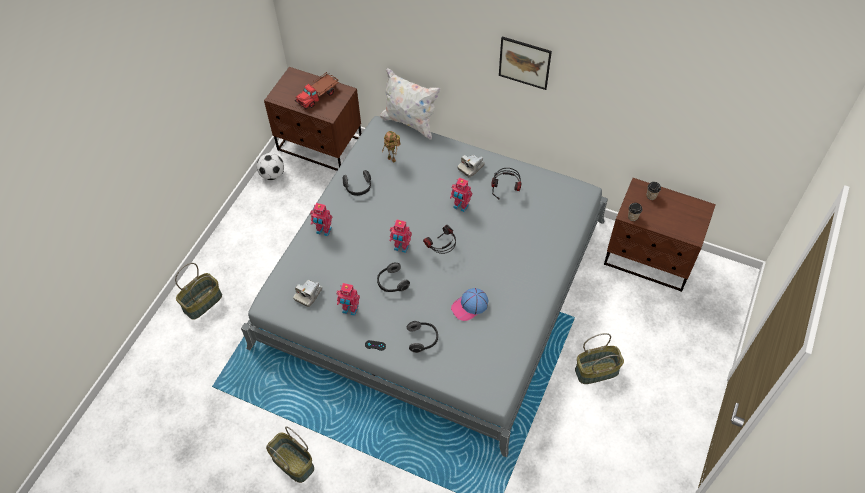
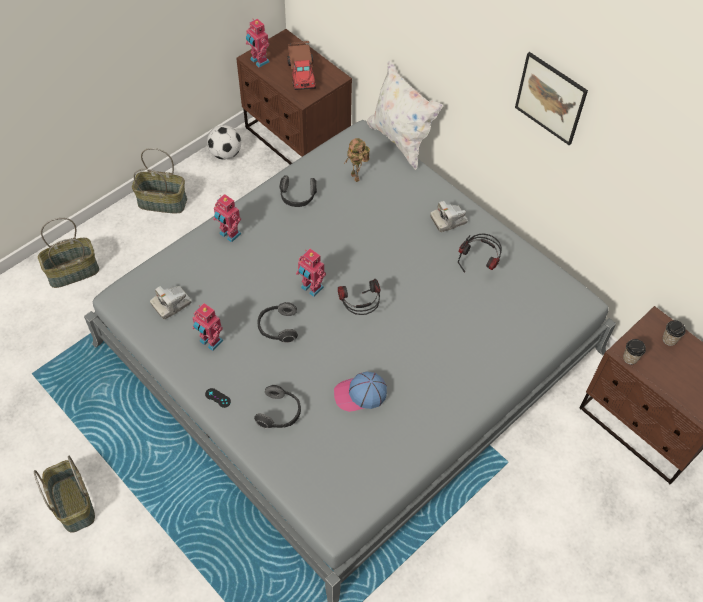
camera: 20 degrees right, 0 degrees up
(318, 95) = (302, 72): toy truck -> toy truck turned 75 degrees counterclockwise
(460, 207) = (411, 264): toy robot -> toy robot (258, 61)
(596, 370) = (505, 543): basket -> basket (163, 201)

